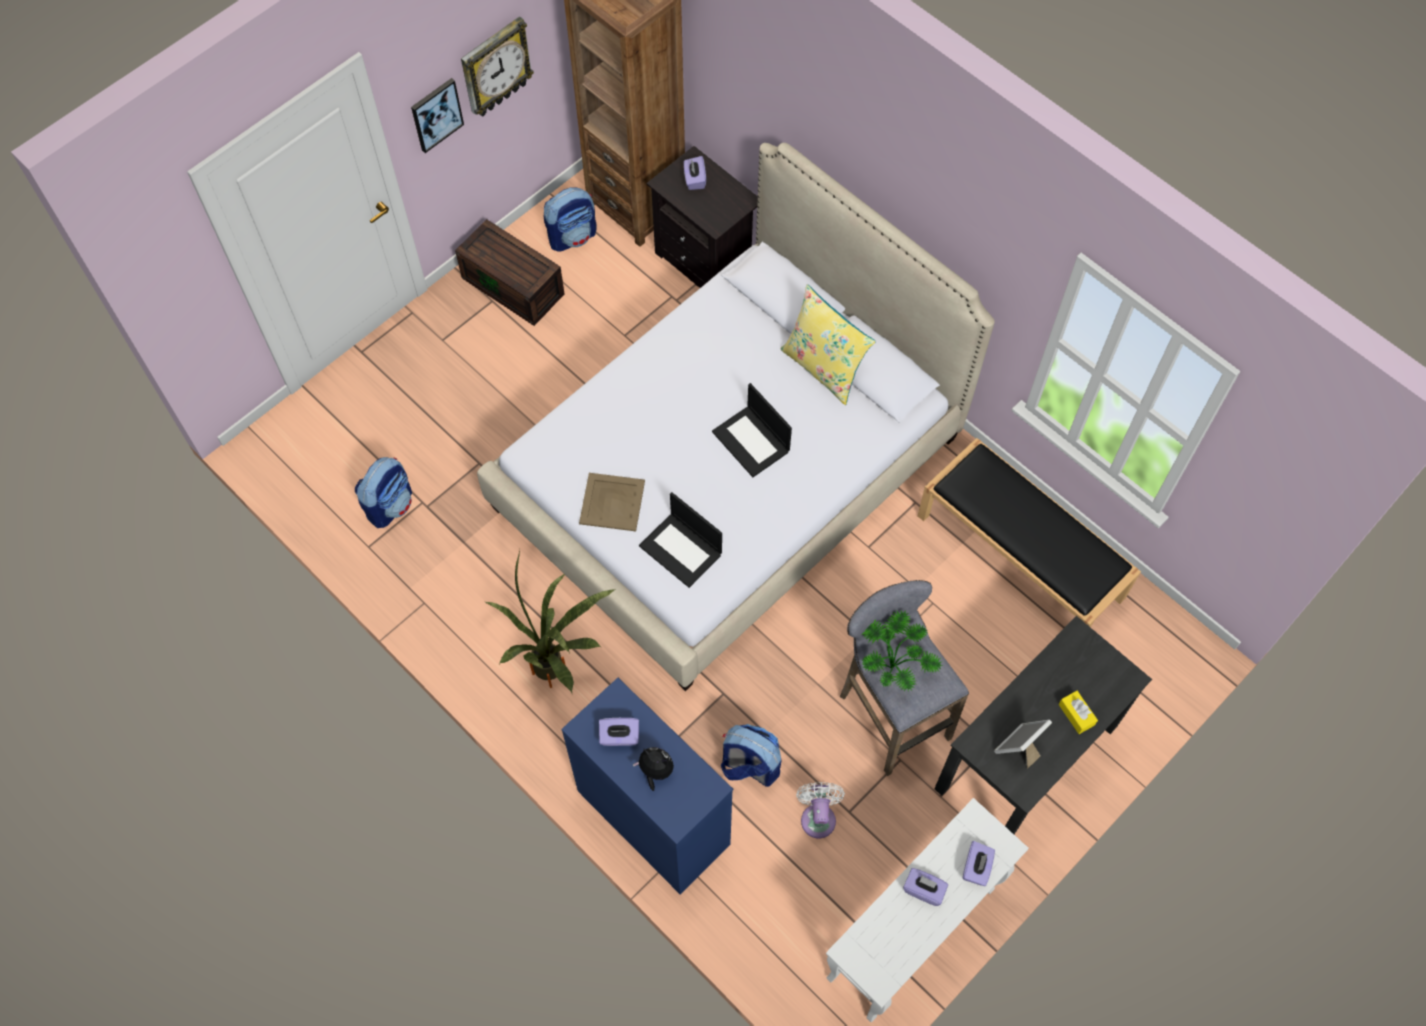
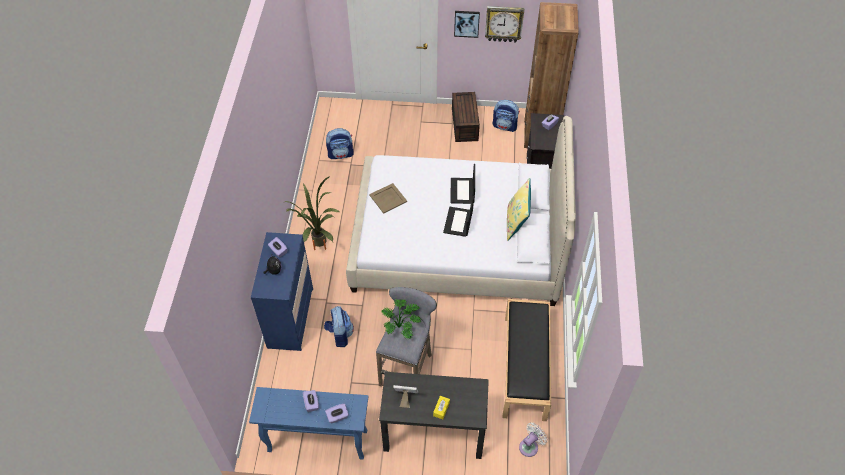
camera: 50 degrees right, 10 degrees down
(682, 550) = (389, 232): laptop -> laptop (462, 191)
(818, 816) = (339, 373): white fan -> white fan (530, 446)
(910, 935) = (317, 441): white console table -> blue console table

